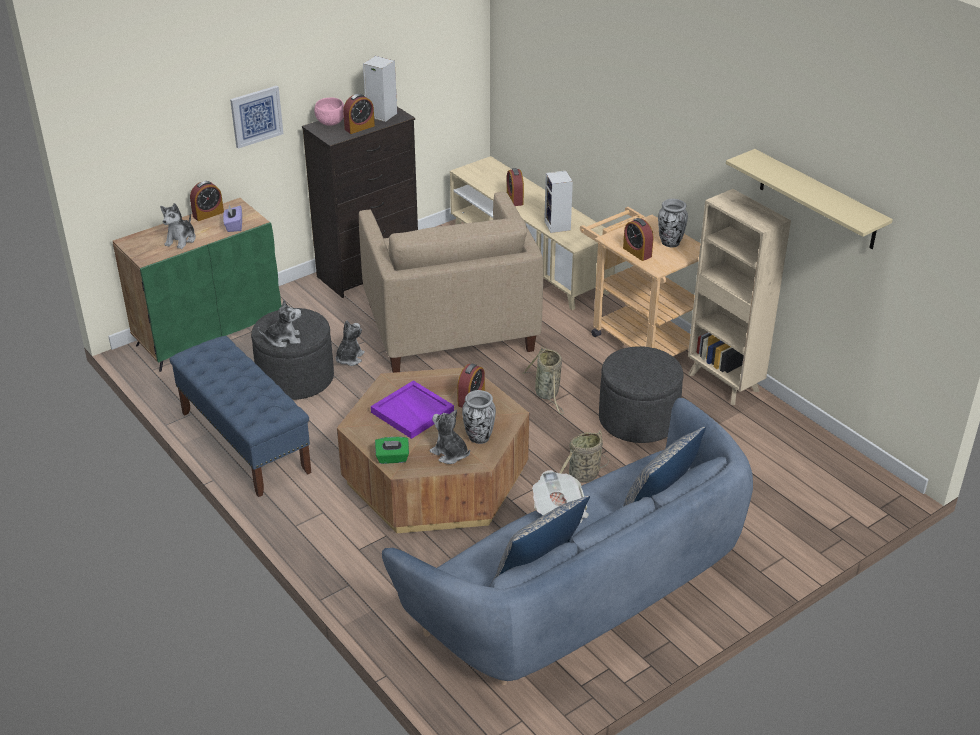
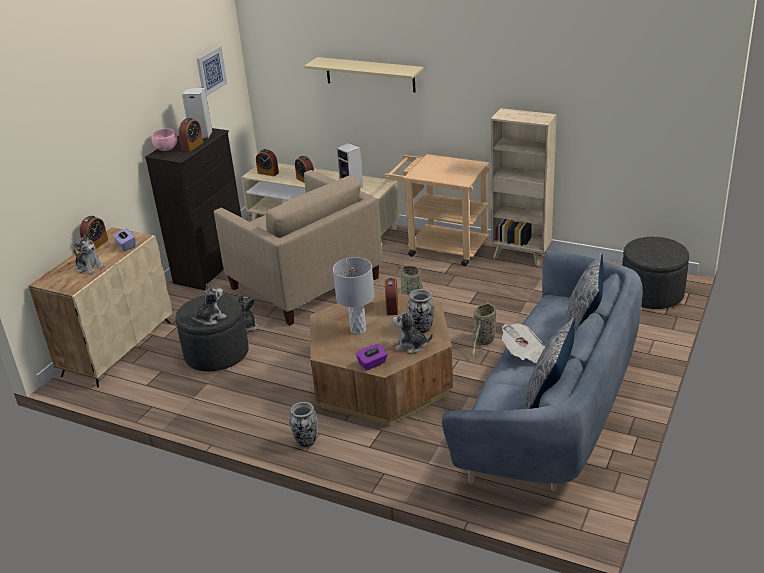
camera: 25 degrees left, 5 degrees down
(181, 240) = (90, 267): plush toy -> plush toy turned 45 degrees counterclockwise
(209, 334) = (118, 348): green cabinet -> beige cabinet
(244, 442) = (213, 410): blue bench -> none
(256, 116) = (111, 154): picture -> picture (211, 71)
(392, 458) = (372, 364): green tissue box -> purple tissue box
(413, 412) = (358, 330): purple tray -> grey table lamp
(637, 252) = (440, 177): alarm clock -> alarm clock (268, 173)
(638, 420) = (487, 295): grey ottoman -> grey ottoman (651, 294)
(670, 243) = (456, 166): vase -> vase (306, 442)
(817, 200) = (575, 92): beige shelf -> beige shelf (370, 74)

